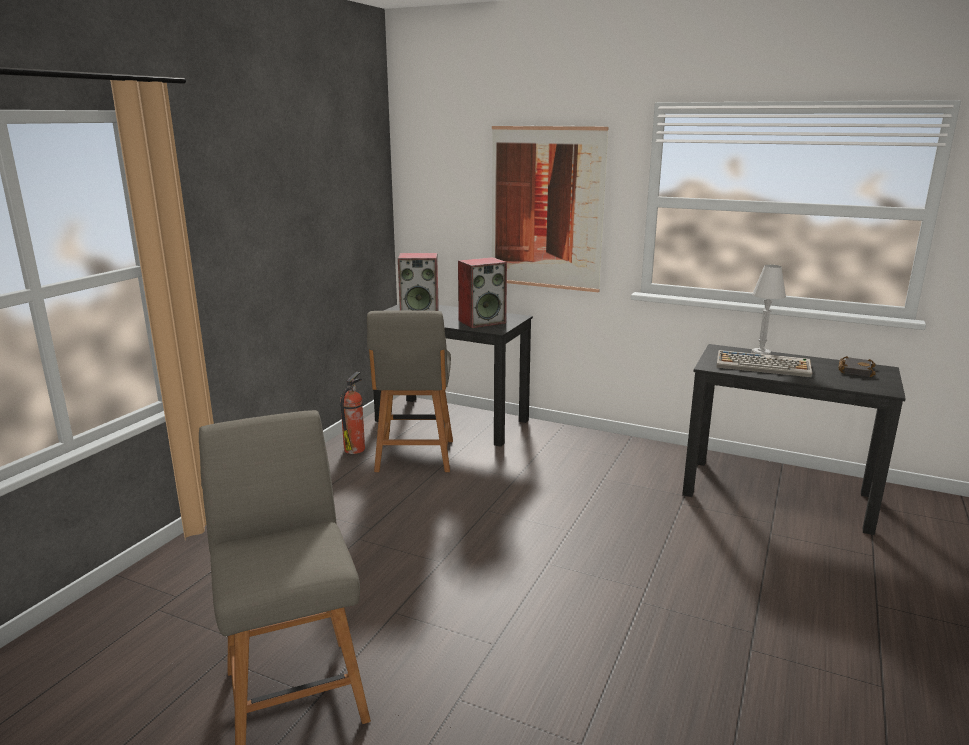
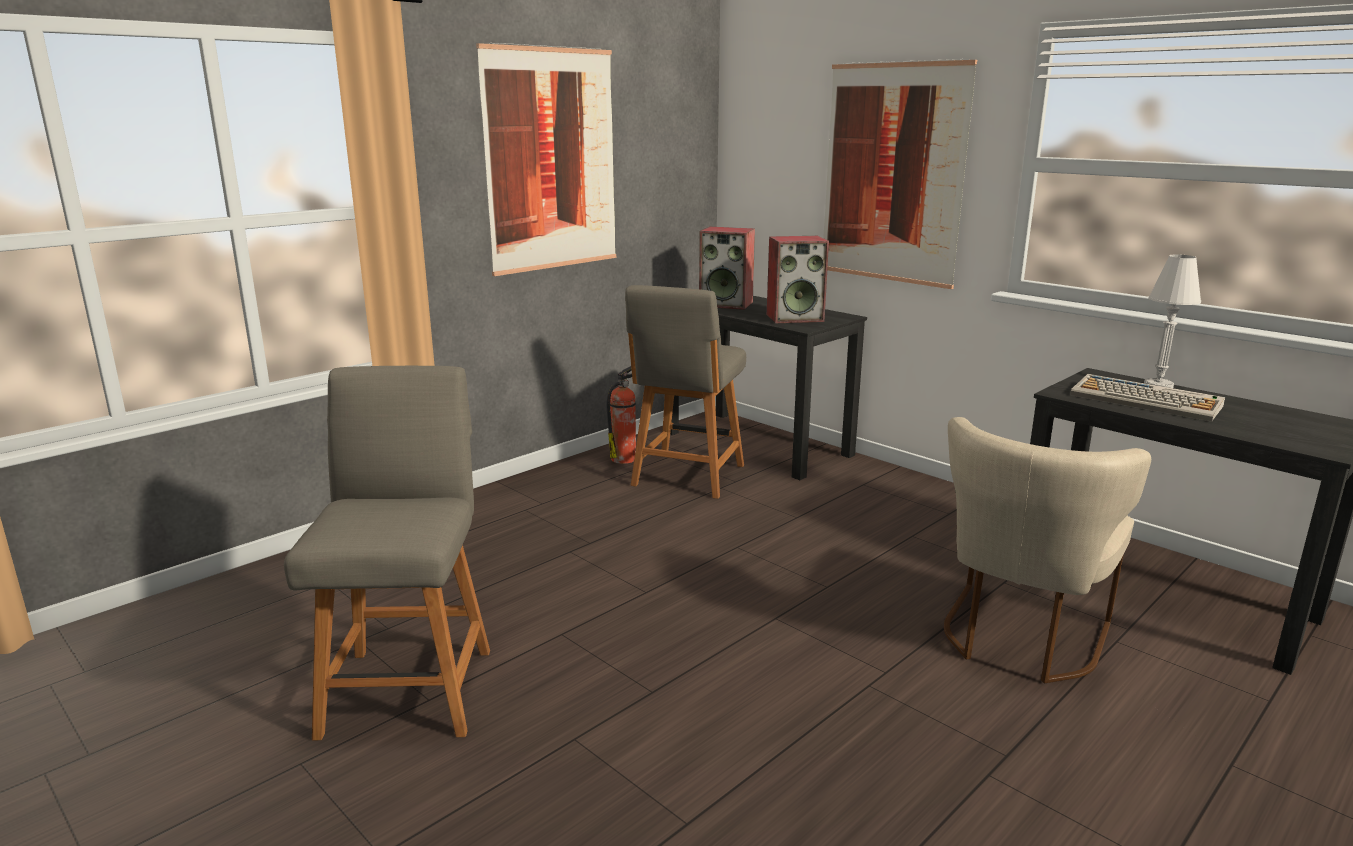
camera: 20 degrees right, 0 degrees up
(281, 209) = (551, 160): none -> picture
(714, 545) = (1019, 640): none -> beige chair
(854, 369) = (1296, 420): black book -> none

